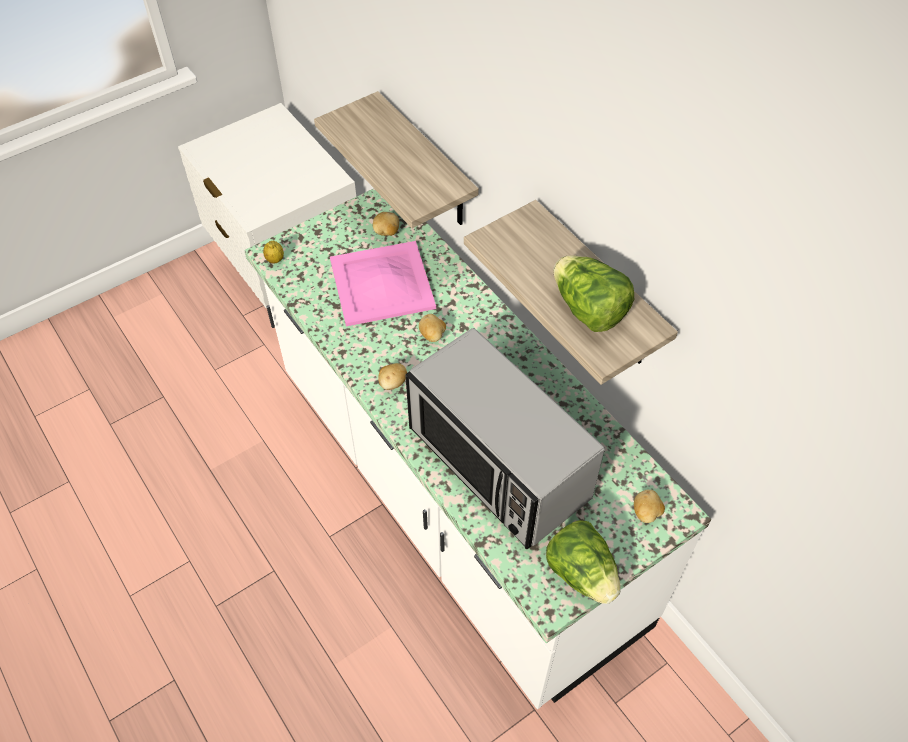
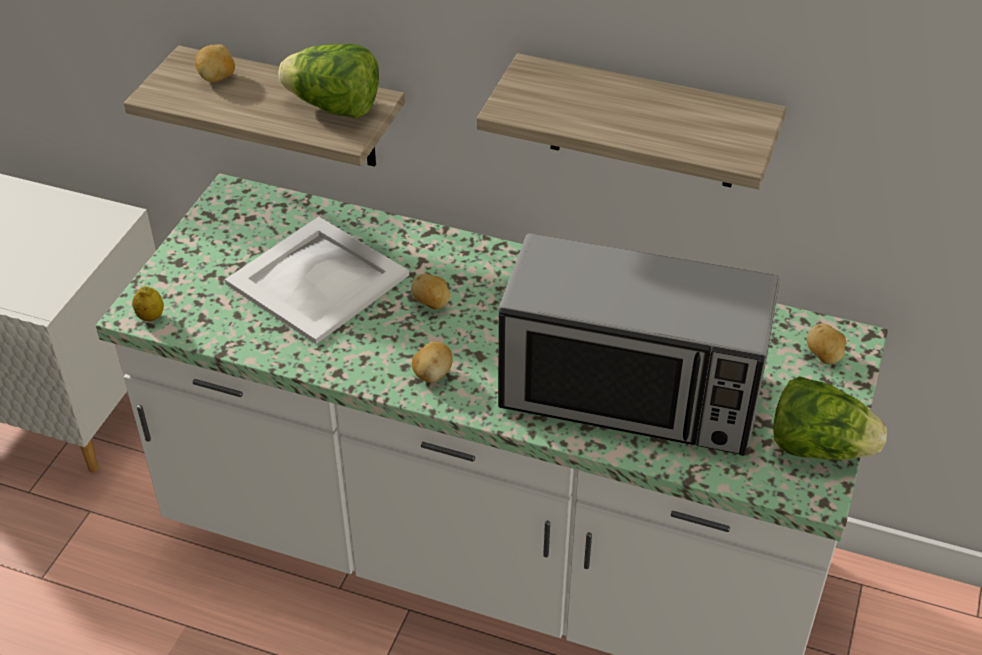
camera: 35 degrees left, 10 degrees down
(381, 283) = (316, 279): pink tray -> white tray
(386, 232) = (271, 225): potato -> potato (217, 78)
(588, 310) = (681, 126): lettuce -> lettuce (334, 107)

